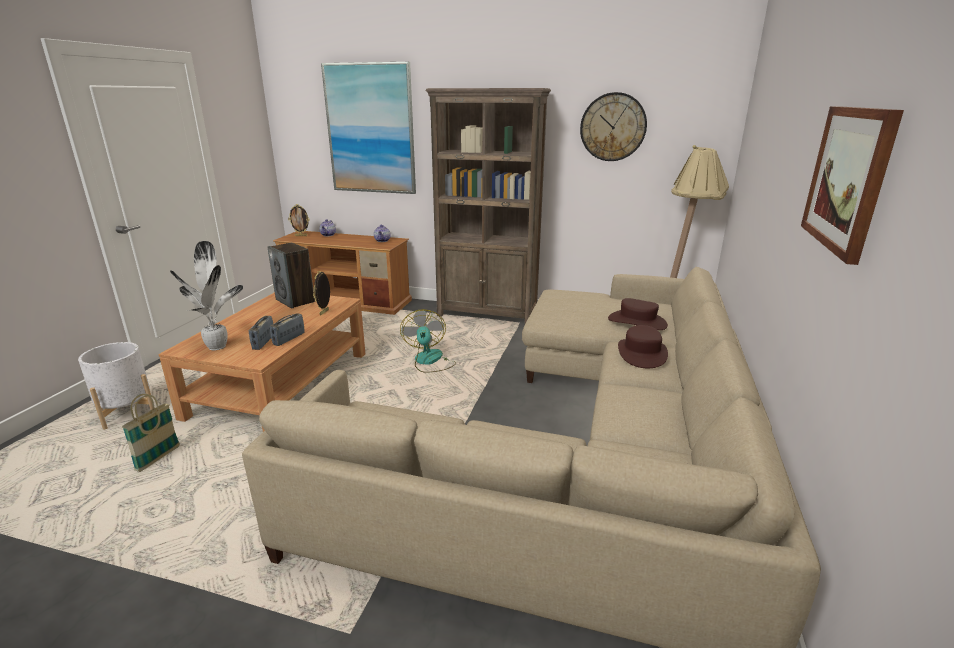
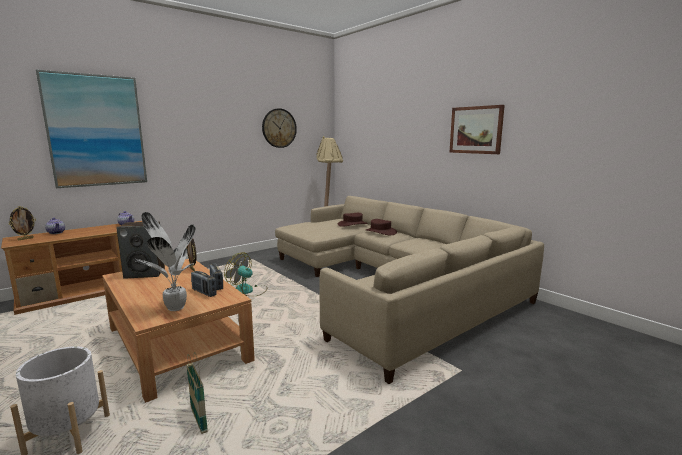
camera: 55 degrees left, 10 degrees down
(487, 315) = (225, 262): brown bookcase -> none

